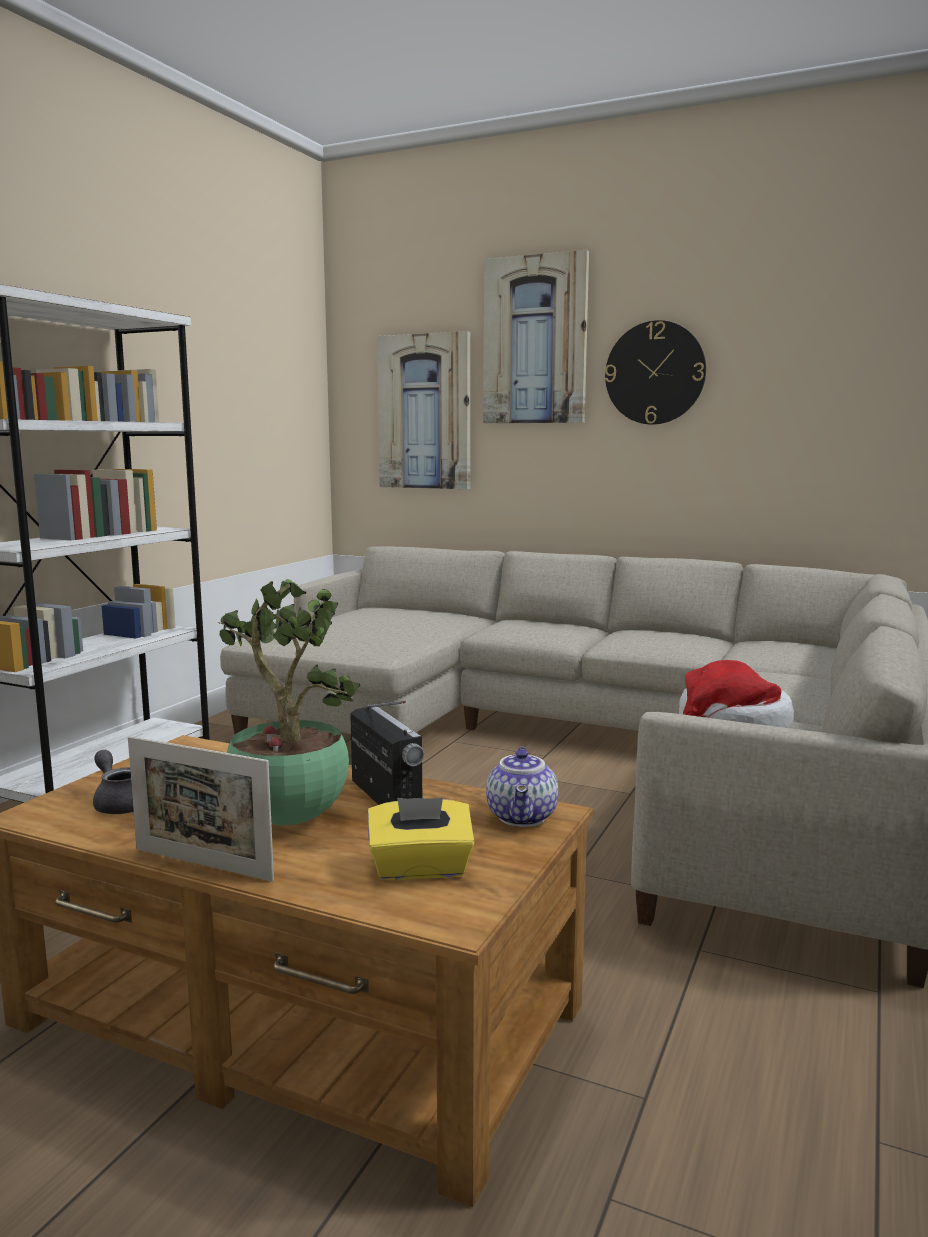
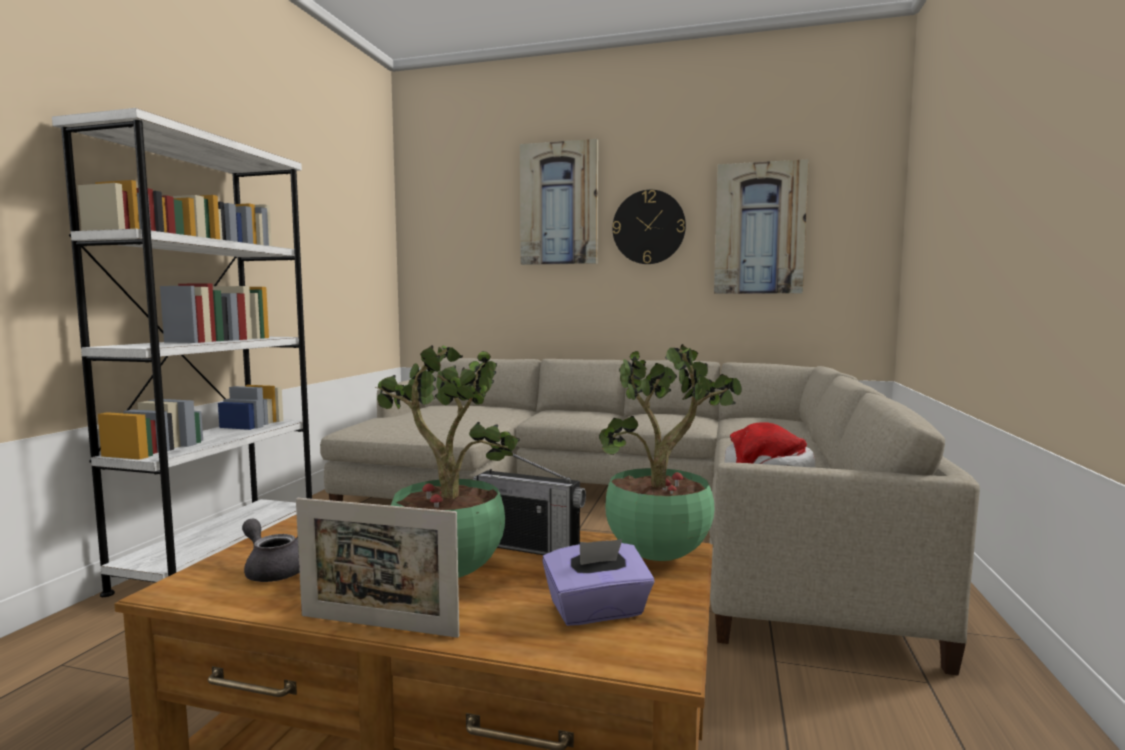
camera: 10 degrees left, 5 degrees down
(385, 797) = (528, 547): radio -> radio turned 150 degrees clockwise
(420, 869) = (597, 611): yellow tissue box -> purple tissue box
(425, 412) = (474, 257): picture -> picture (759, 229)
(523, 817) = (661, 556): teapot -> potted plant

